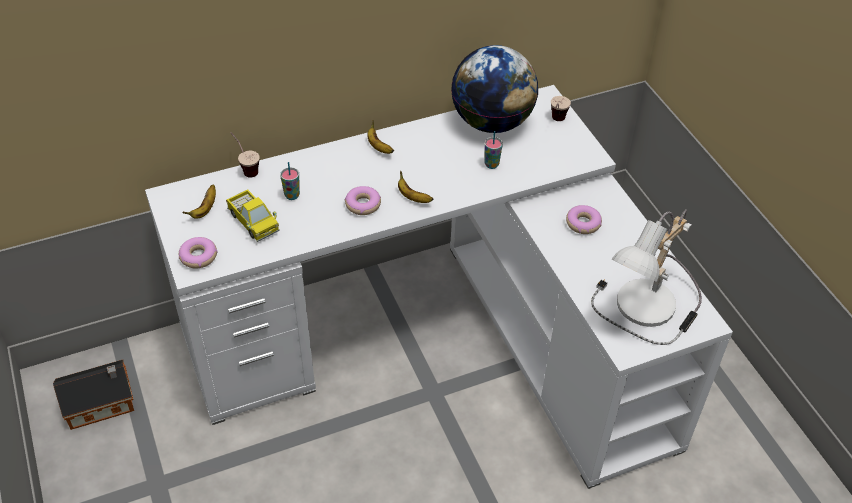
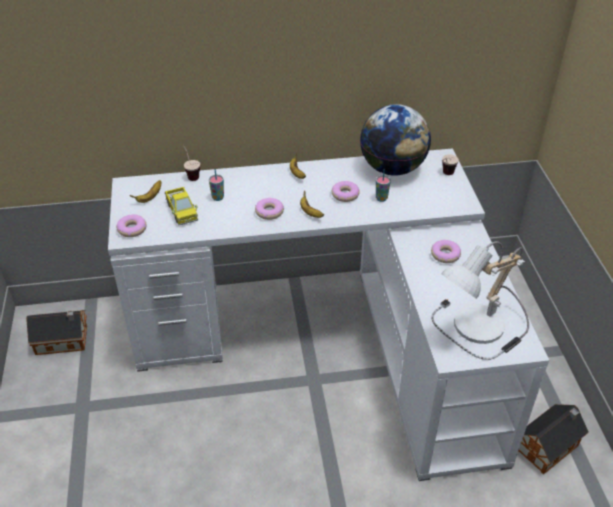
camera: 15 degrees right, 5 degrees down
(447, 167) = (345, 195): none -> donut
(718, 417) = (549, 446): none -> toy house

